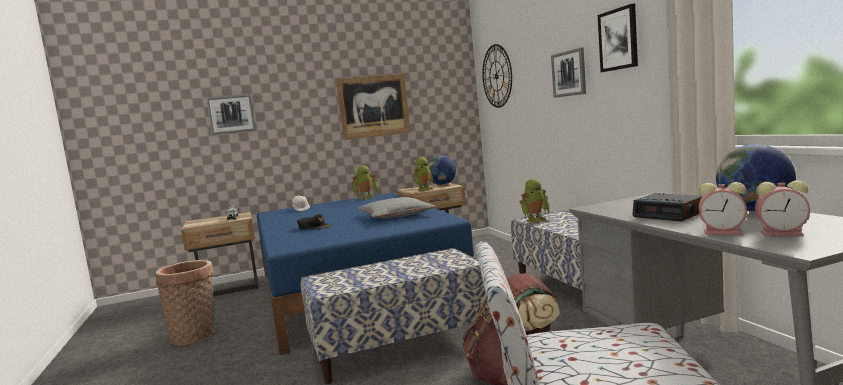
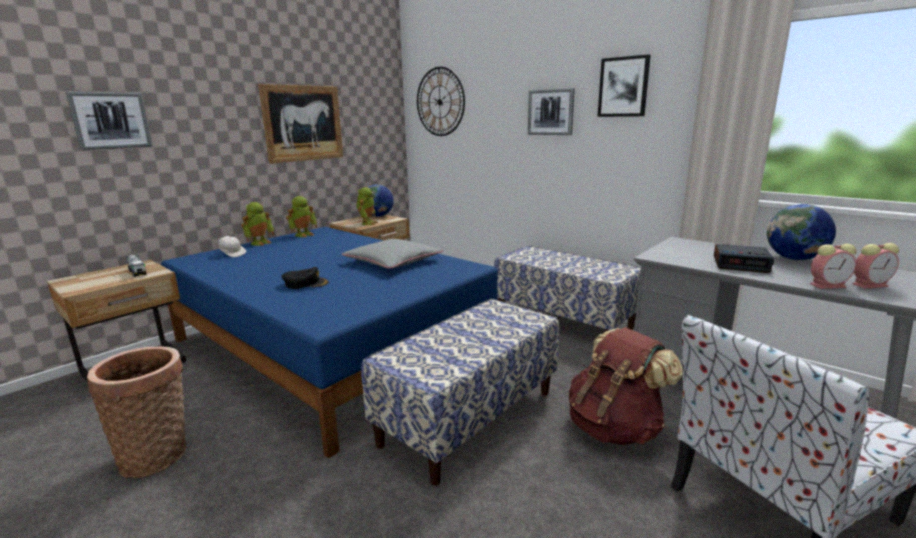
camera: 30 degrees left, 10 degrees up
(535, 220) = (523, 258): toy robot -> toy robot (260, 243)

